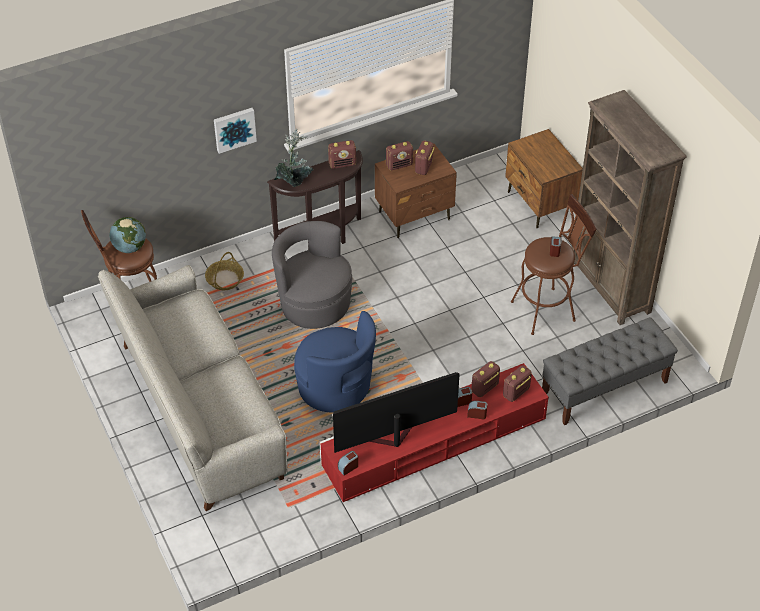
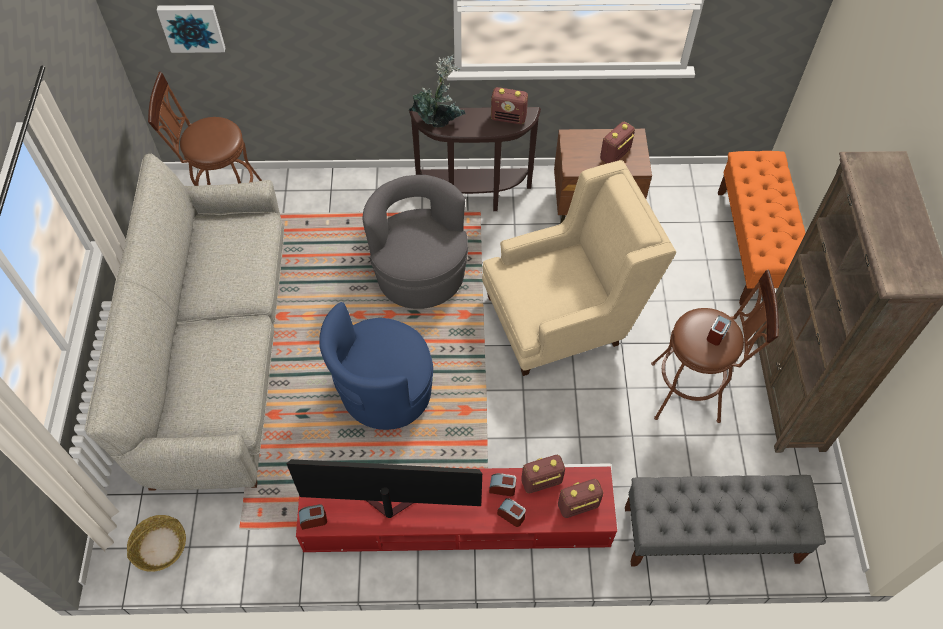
camera: 25 degrees right, 10 degrees up
(129, 247) = (213, 135): globe -> none
(225, 279) = (341, 205): basket -> basket (160, 546)
(234, 129) = (375, 30): picture -> picture (192, 27)
(336, 387) = (383, 391): blue armchair -> blue armchair turned 75 degrees clockwise
(399, 165) = (587, 141): radio -> none
(434, 294) = (563, 316): none -> beige armchair
(539, 204) = (754, 247): brown nightstand -> orange bench

